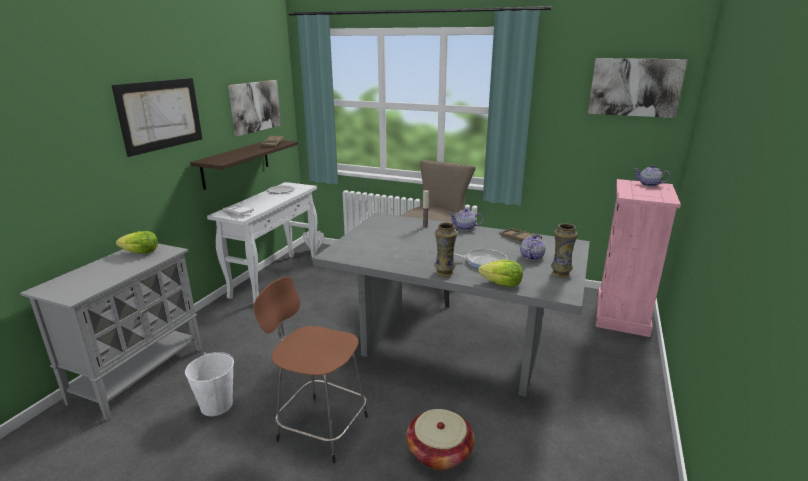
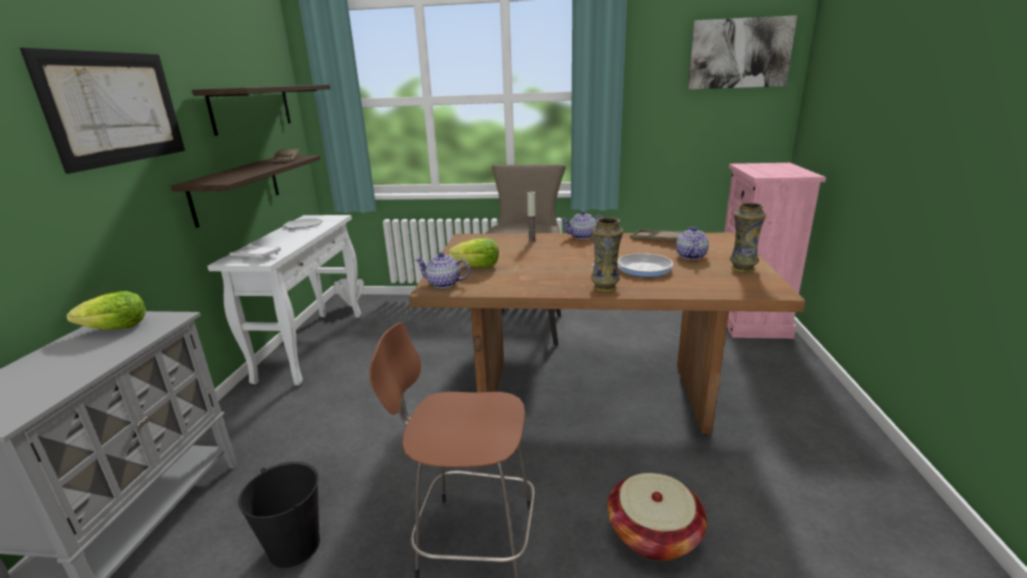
camera: 15 degrees left, 0 degrees up
(216, 405) = (294, 546): white bucket -> black bucket
(255, 106) = (252, 108): picture -> shelf
(453, 348) = (591, 392): grey dining table -> brown dining table
(501, 284) = (688, 290): lettuce -> lettuce (477, 267)
(649, 184) = (769, 165): teapot -> teapot (444, 284)

